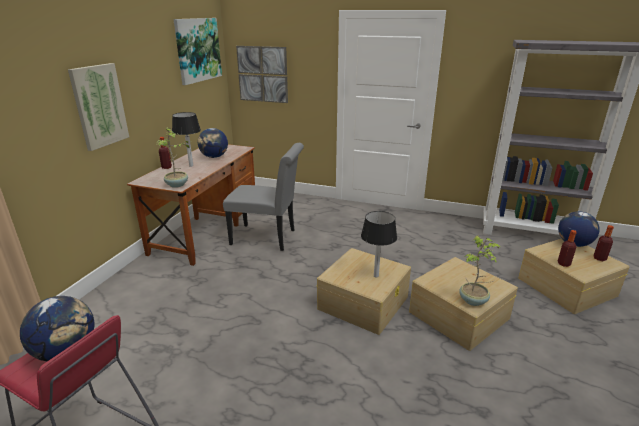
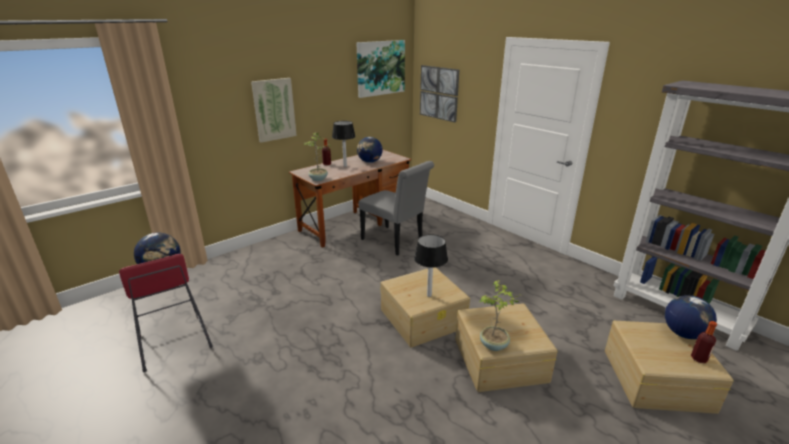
camera: 30 degrees right, 0 degrees up
(563, 264) = (641, 348): bottle -> none

